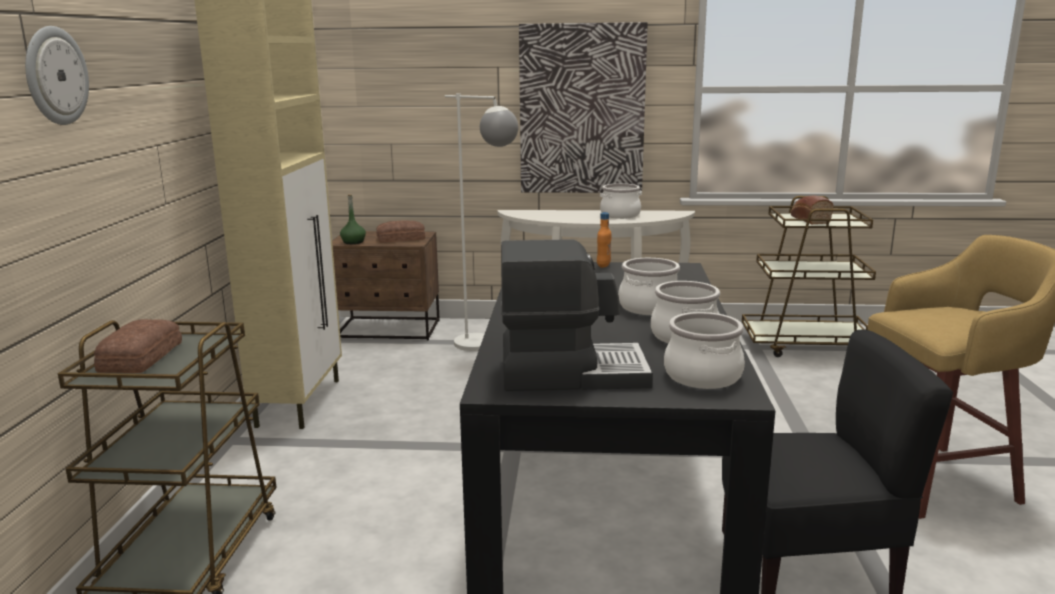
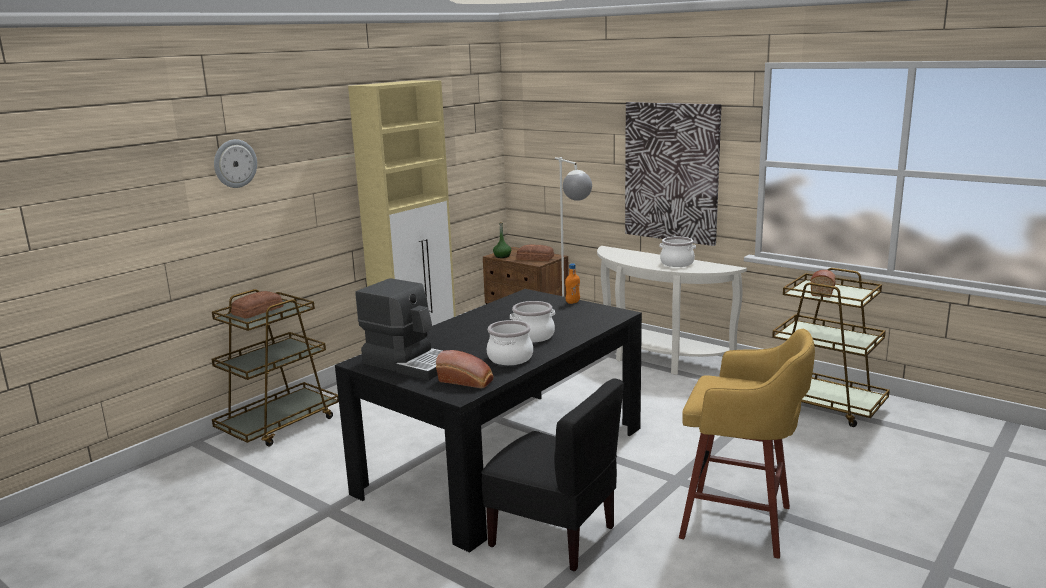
camera: 35 degrees right, 0 degrees up
(703, 376) = (467, 381): cooking pot -> bread

